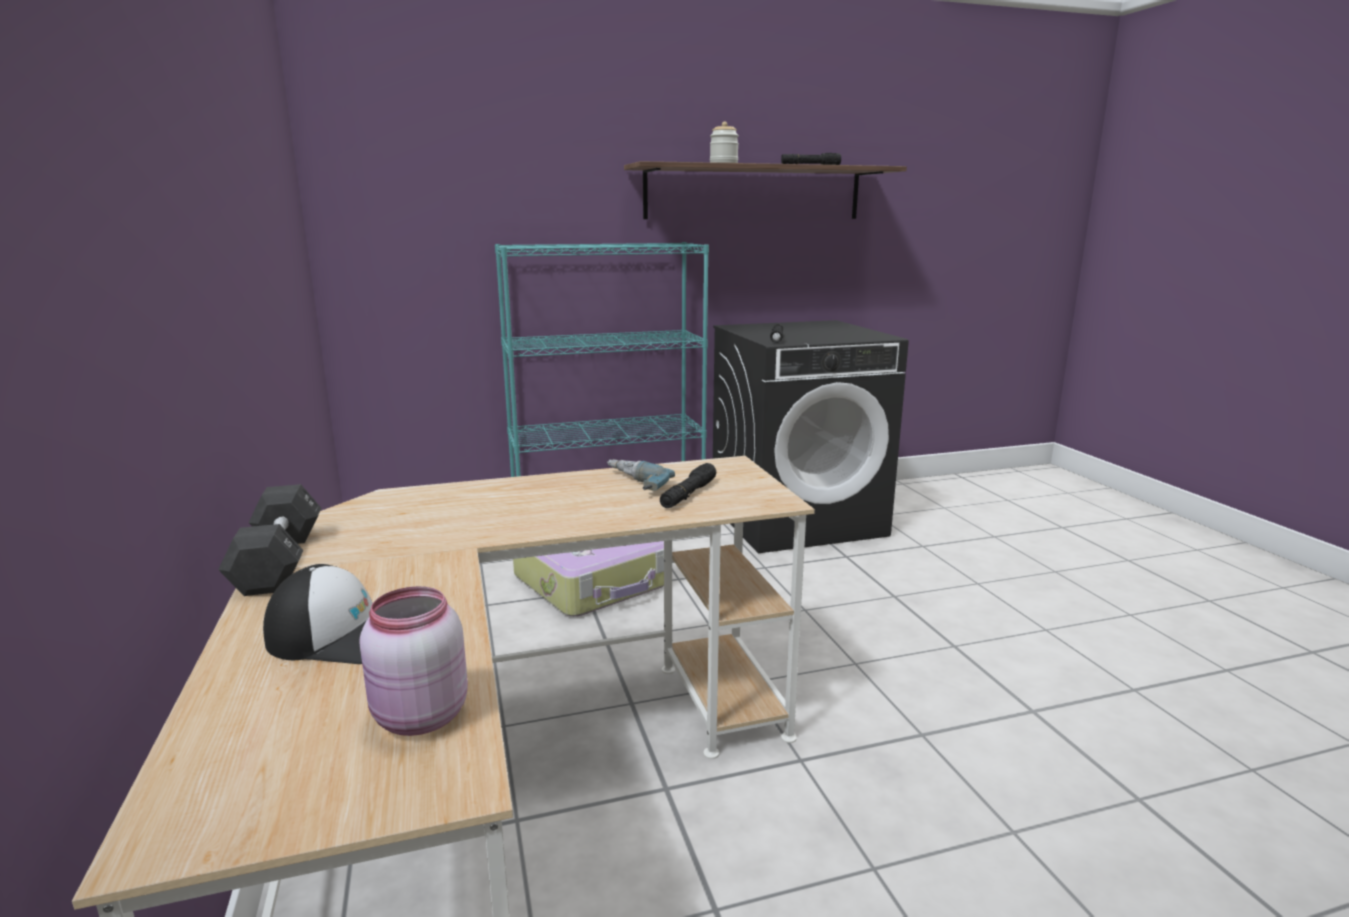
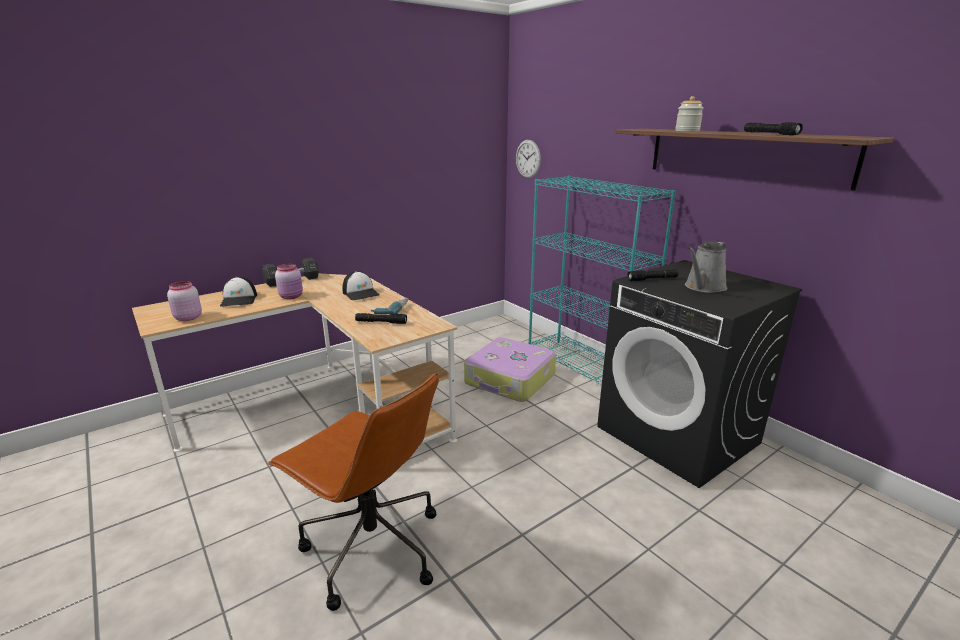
camera: 70 degrees right, 5 degrees up
(377, 225) = (528, 159): none -> wall clock
(422, 564) = (292, 296): none -> pink jar
(500, 499) = (361, 293): none -> cap
(816, 333) = (703, 287): none -> grey watering can
(980, 774) = (370, 548): none -> brown office chair

